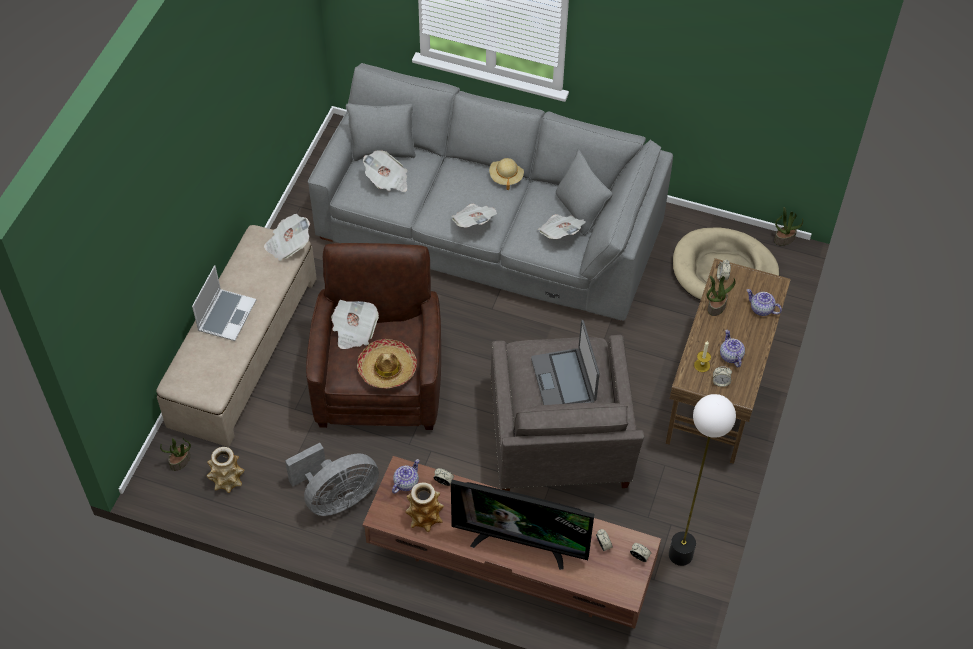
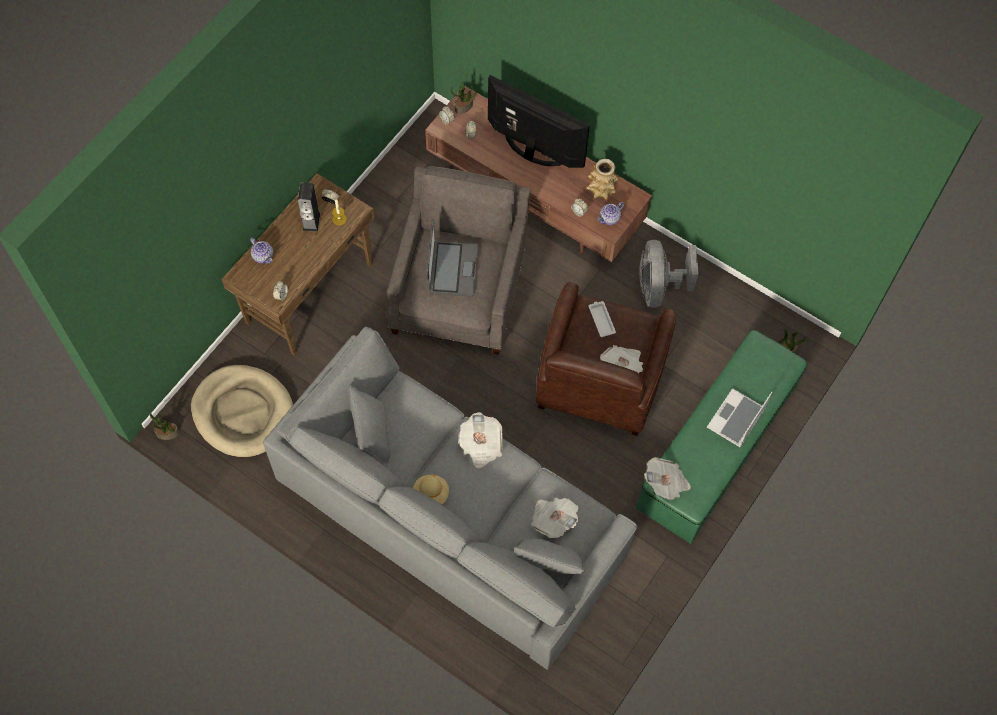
camera: 165 degrees left, 10 degrees up
(227, 480) = (747, 325): vase -> none
(243, 349) = (717, 447): beige bench -> green bench
(336, 497) = (658, 287): grey fan -> grey fan turned 75 degrees counterclockwise
(387, 369) = (601, 319): hat -> white tray
(560, 233) = (402, 411): newspaper -> none
(680, 555) = (399, 176): floor lamp -> none
(716, 306) = (300, 269): potted plant -> potted plant (464, 107)
(730, 356) = (311, 221): teapot -> speaker

